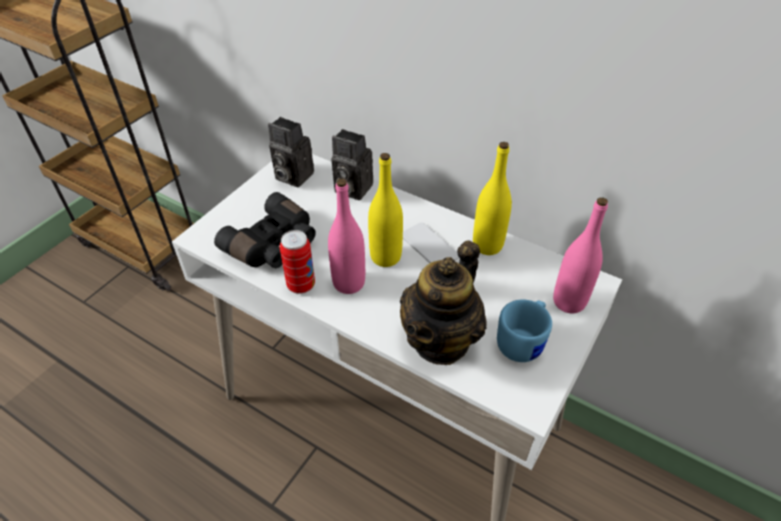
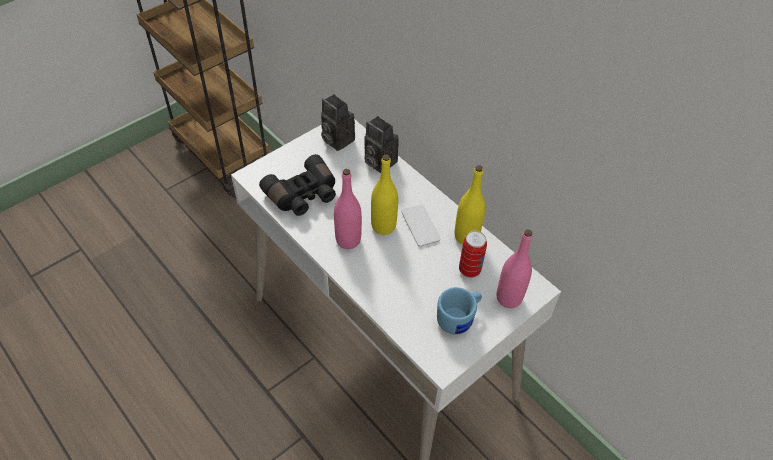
camera: 15 degrees right, 5 degrees up
(301, 285) = (313, 233): can -> can (469, 270)
(441, 340) = (399, 301): teapot -> none

